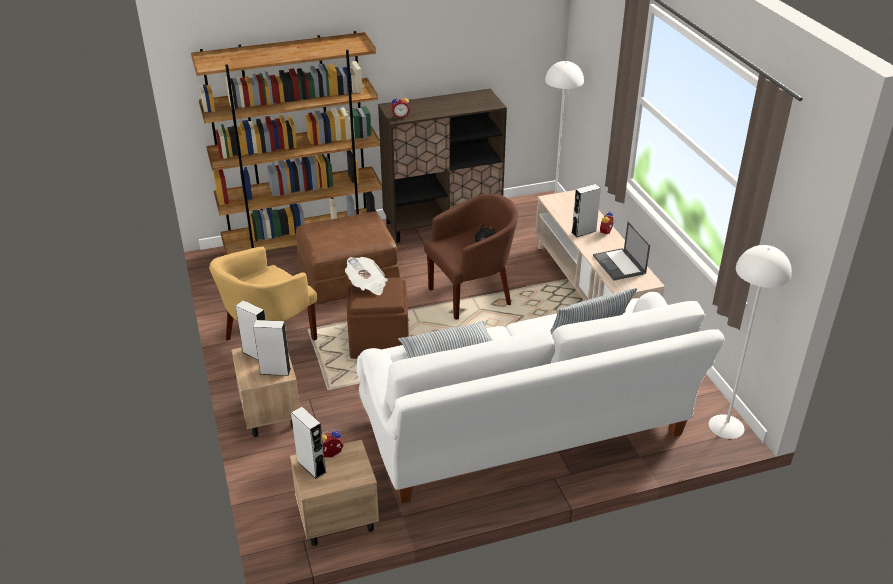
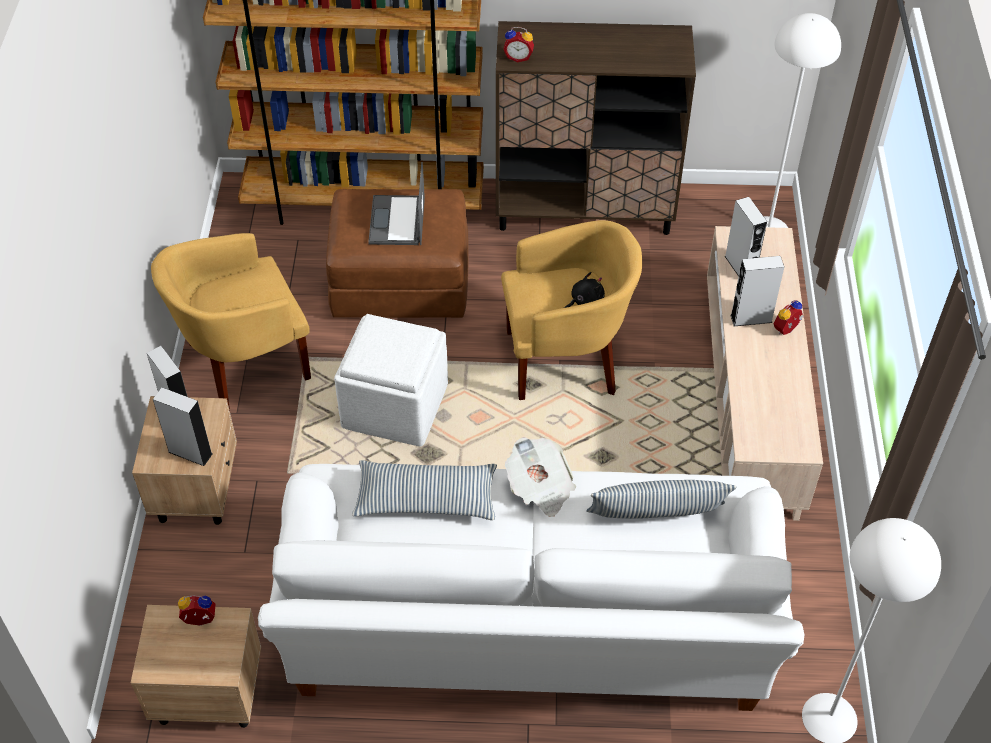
camera: 20 degrees right, 15 degrees up
(311, 466) = (166, 632): grey speaker -> grey speaker (740, 267)
(367, 285) = (382, 331): newspaper -> newspaper (540, 487)
(378, 339) = (394, 404): brown ottoman -> white ottoman
(472, 294) = (565, 359): brown armchair -> yellow armchair
(619, 265) = (773, 401): laptop -> laptop (397, 221)

